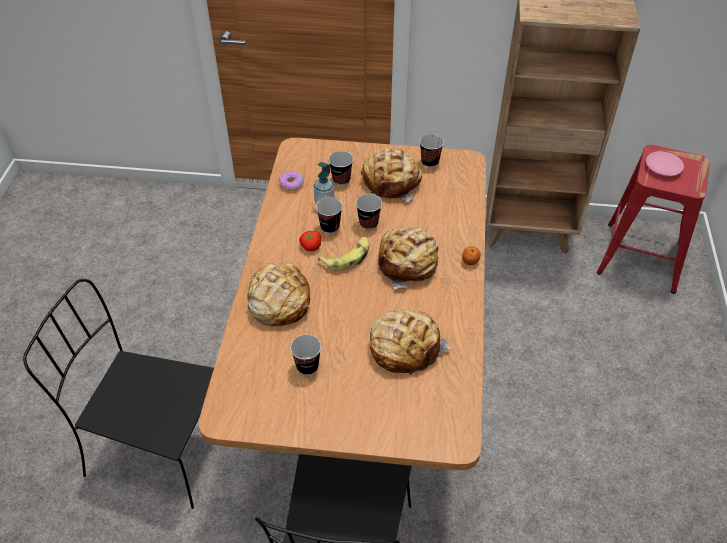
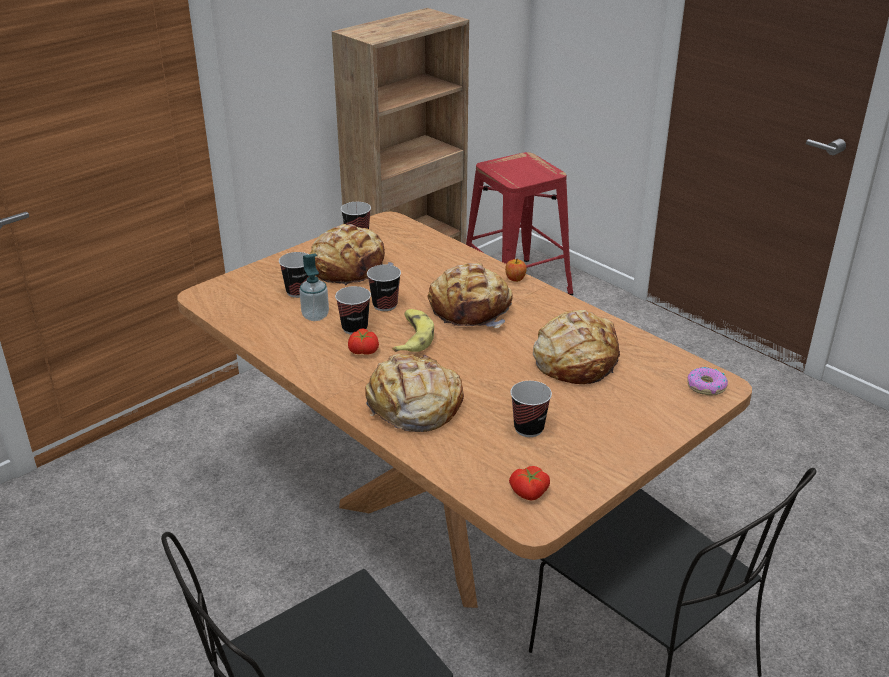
camera: 50 degrees left, 15 degrees down
(245, 403) = (529, 493): none -> tomato
(291, 184) = (253, 321): donut -> donut (706, 386)
(663, 168) = (511, 171): pink plate -> none

